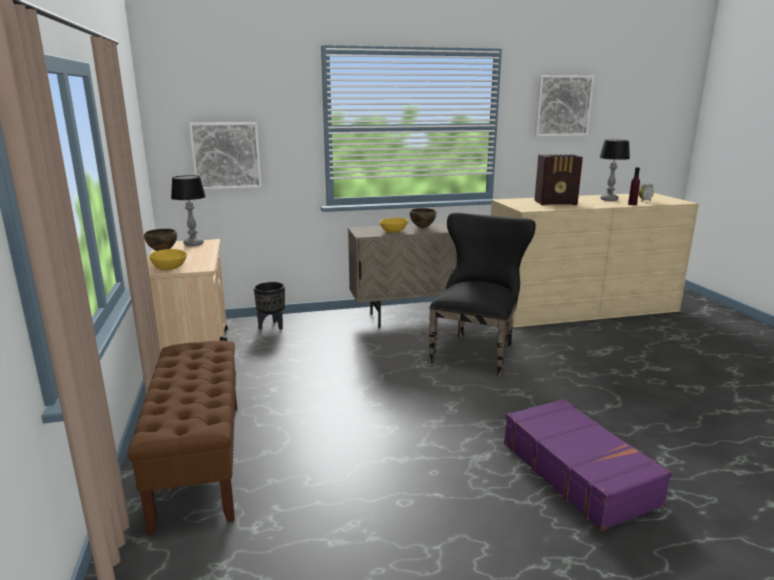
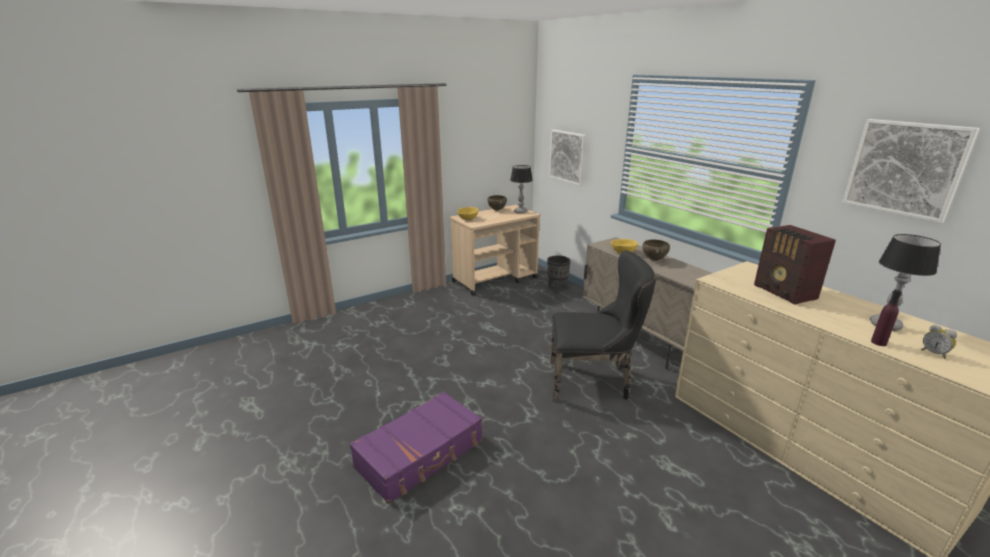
camera: 70 degrees right, 5 degrees up
(199, 460) = (389, 315): brown bench -> none

